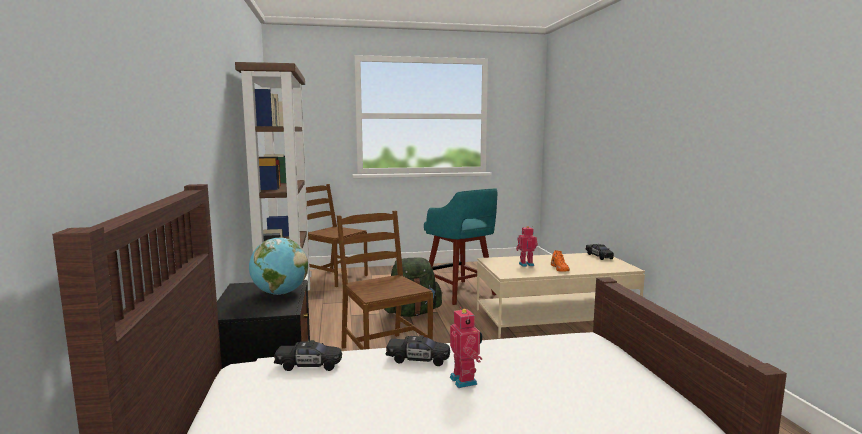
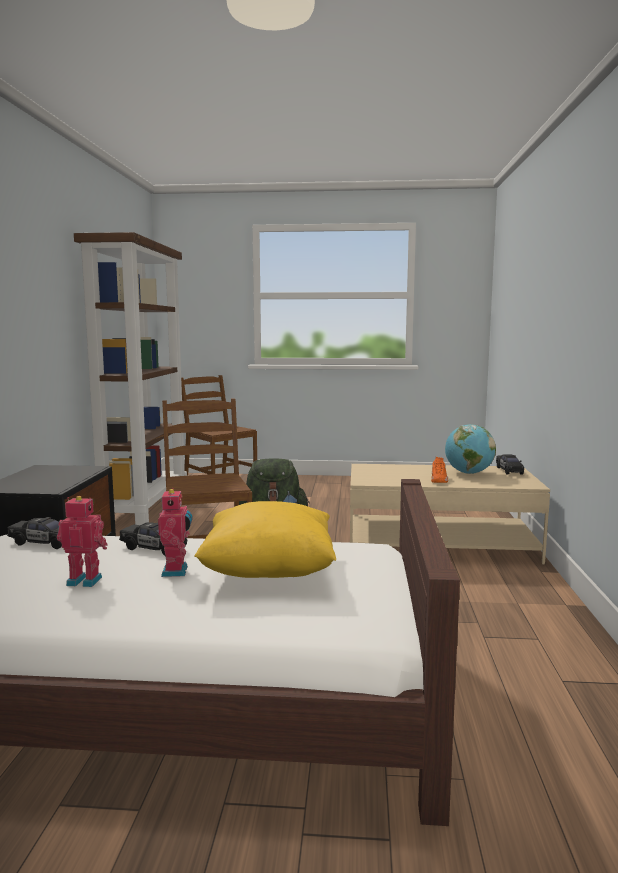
camera: 15 degrees right, 0 degrees up
(280, 293) = (68, 476): globe -> globe (468, 473)
(460, 293) = (347, 508): turquoise stool -> none
(526, 264) = (401, 473): toy robot -> toy robot (85, 580)
(540, 371) = (269, 572): none -> yellow pillow

